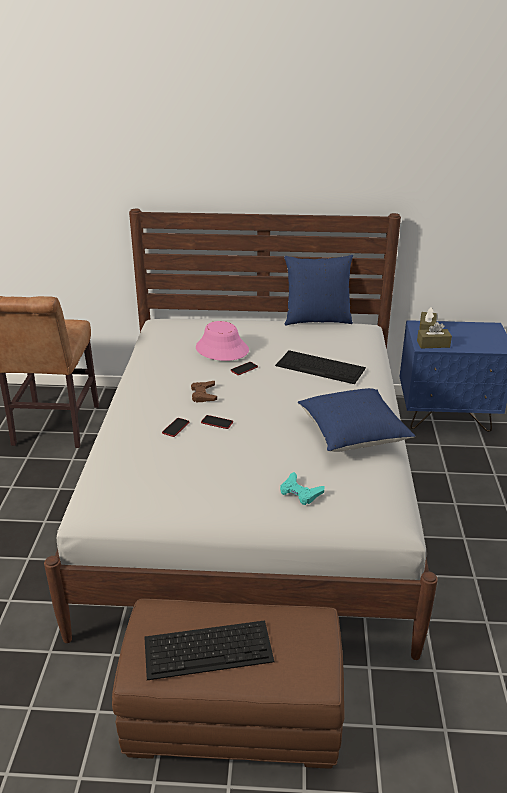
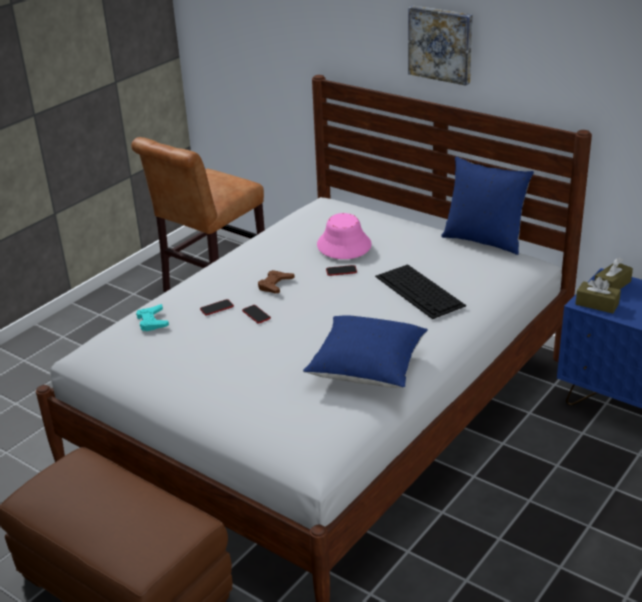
camera: 35 degrees right, 0 degrees up
(209, 649) = (87, 505): keyboard -> none
(257, 162) = (441, 44): none -> picture
(300, 492) = (254, 402): turquoise game controller -> turquoise game controller (152, 321)

